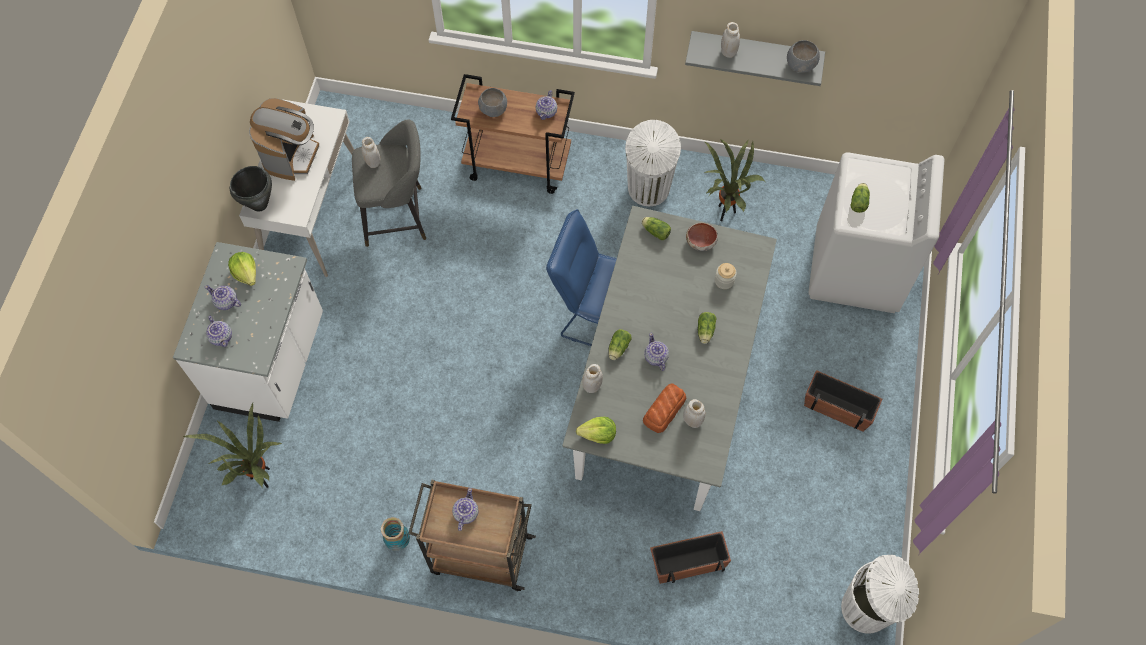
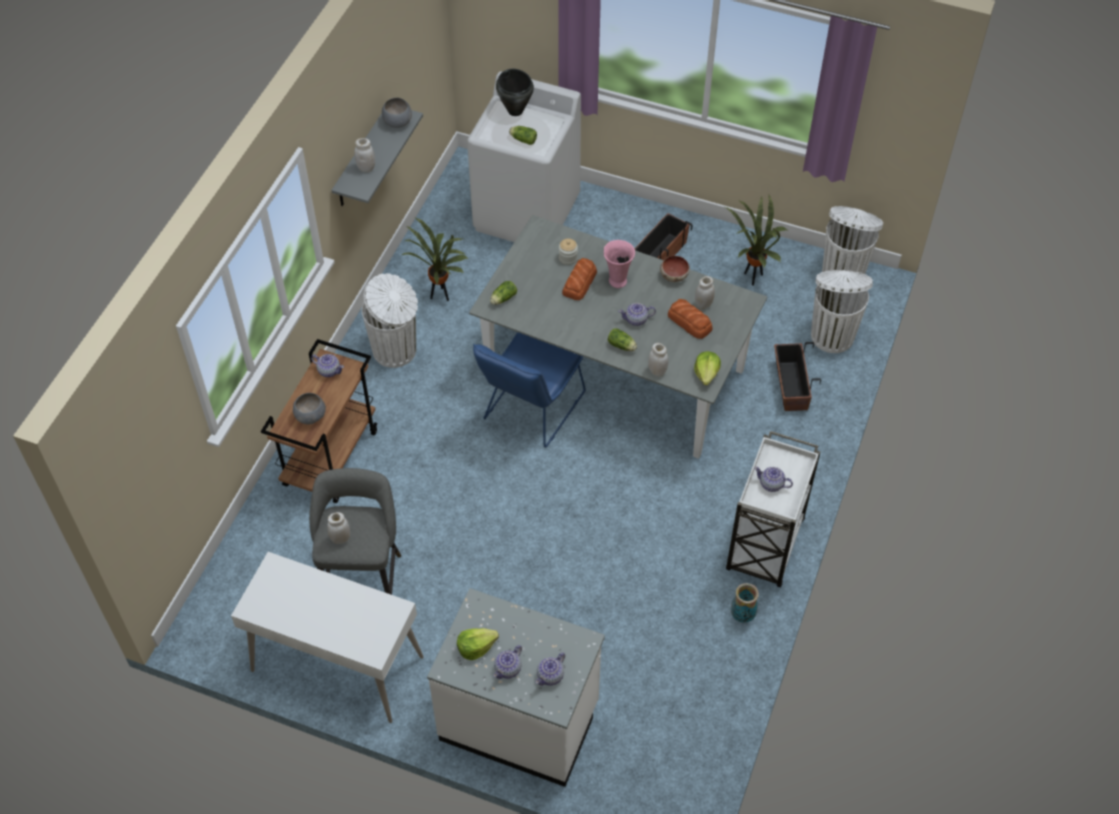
camera: 80 degrees left, 10 degrees down
(221, 337) = (551, 676): teapot -> teapot turned 150 degrees clockwise
(260, 204) = (373, 647): black cooking pot -> black cooking pot (515, 110)
(261, 477) = (655, 740): potted plant -> potted plant (752, 278)
(292, 155) = (314, 610): coffee machine -> none
(479, 554) = (764, 547): brown cart -> white cart
(693, 297) = (580, 282): none -> bread
(701, 241) = (522, 267): bowl -> bowl (674, 275)
(705, 332) = (617, 280): lettuce -> pink vase
(771, 603) = (832, 335): none -> white trash can

